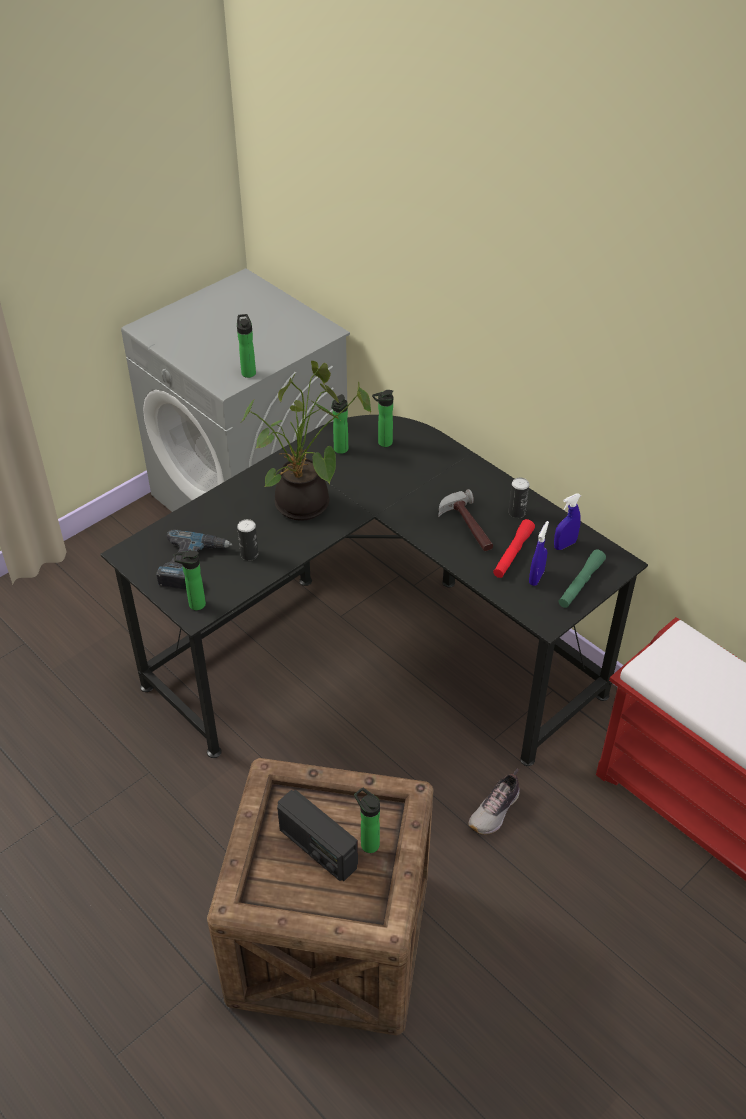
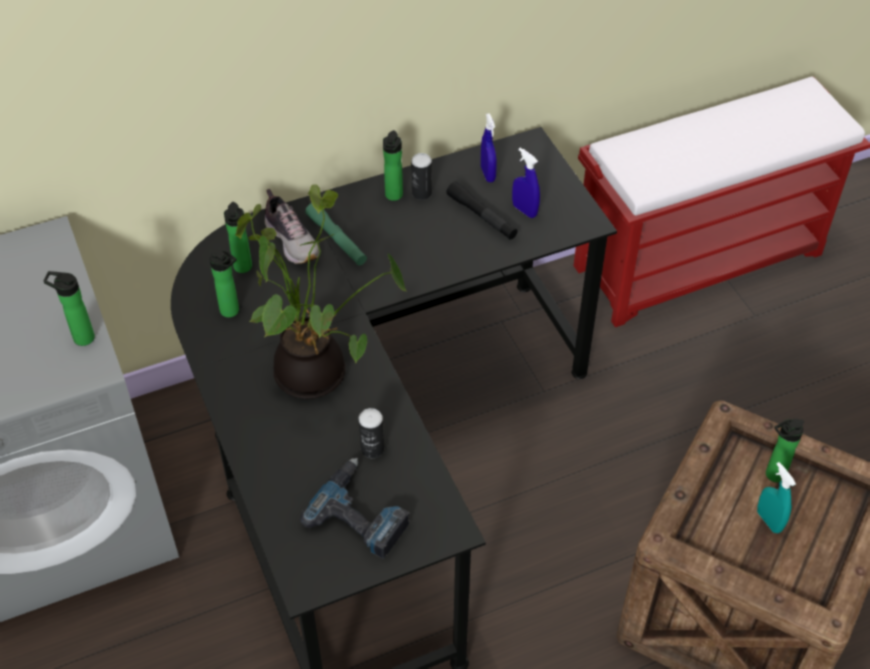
camera: 70 degrees left, 5 degrees up
(194, 605) = (435, 526): bottle -> bottle (393, 197)
(317, 848) = (769, 521): radio -> turquoise spray bottle
(466, 527) = (424, 240): hammer -> none
(495, 811) = (630, 419): shoe -> shoe (292, 240)
(513, 553) = (482, 216): red flashlight -> black flashlight
(580, 584) = (547, 181): green flashlight -> green flashlight (337, 239)

